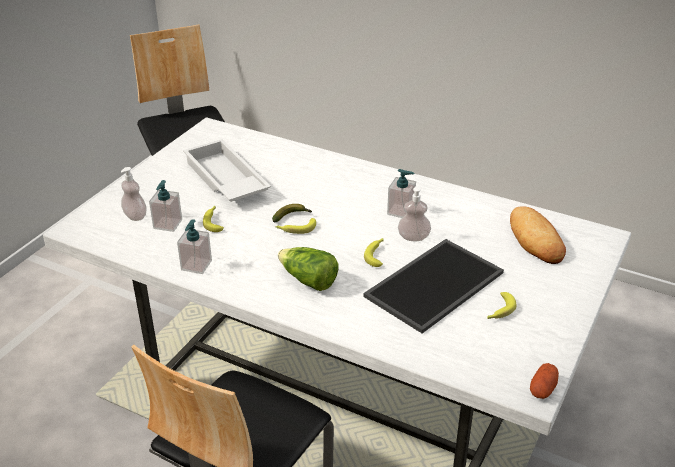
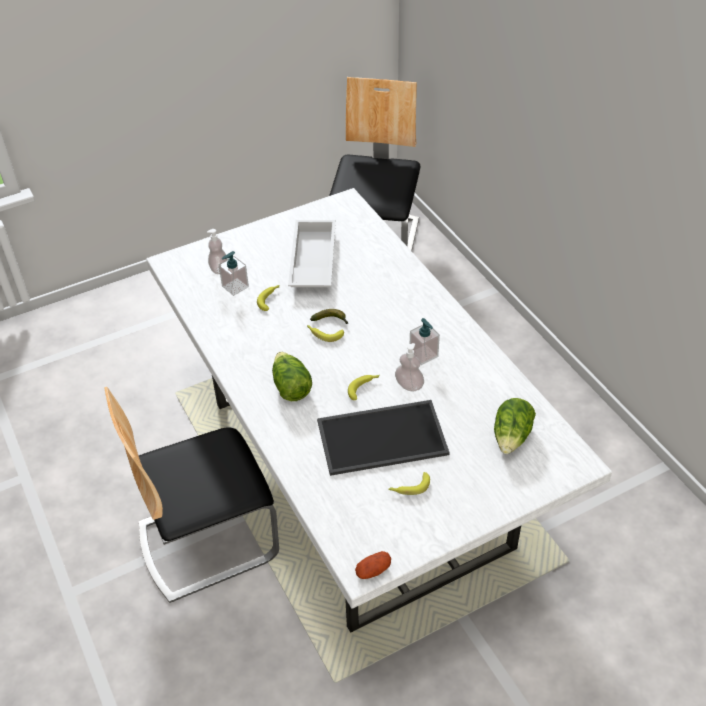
camera: 35 degrees right, 10 degrees up
(196, 265) = (224, 334): soap dispenser -> none
(535, 240) = (512, 437): bread -> lettuce

